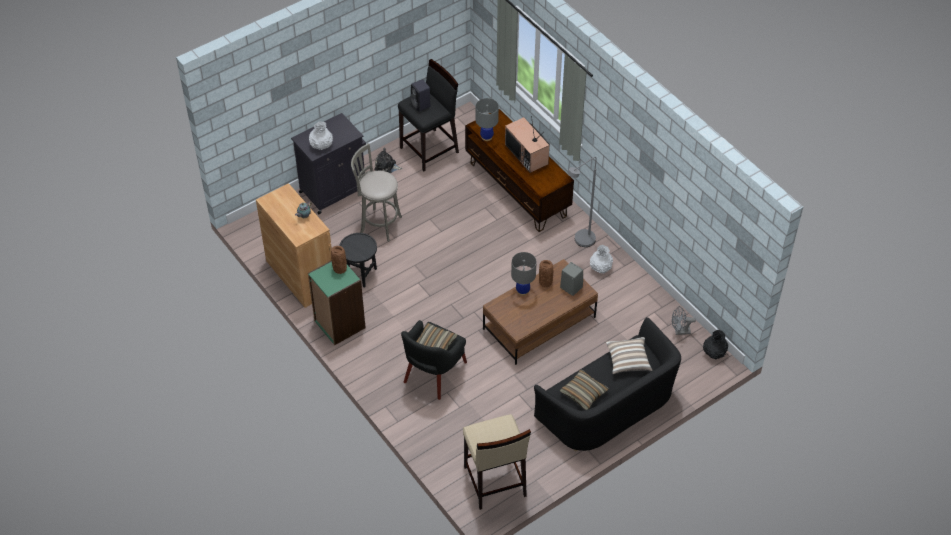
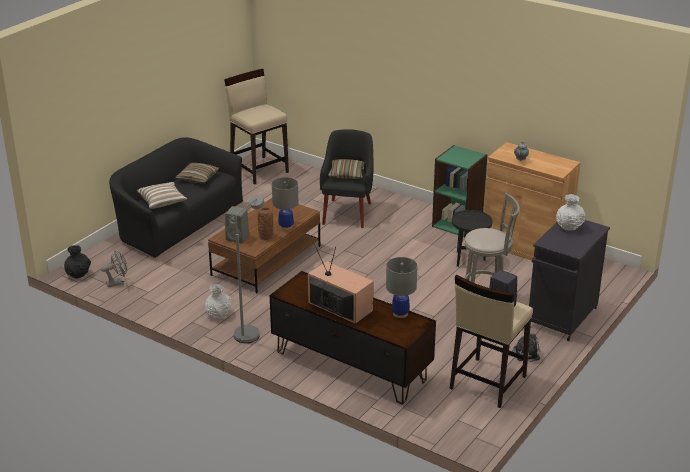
camera: 160 degrees right, 20 degrees down
(340, 269) = (460, 161): brown vase -> none
(430, 150) = (487, 382): black stool -> beige stool

